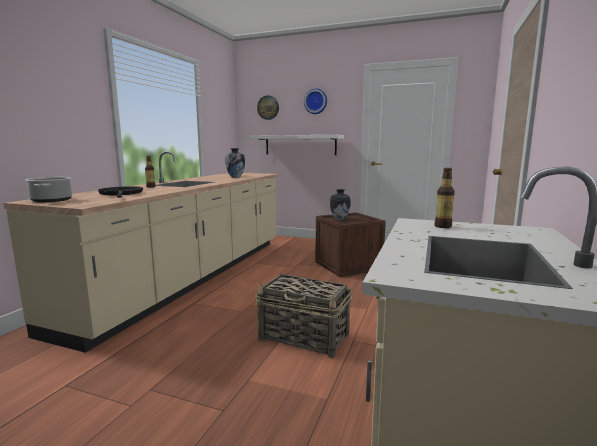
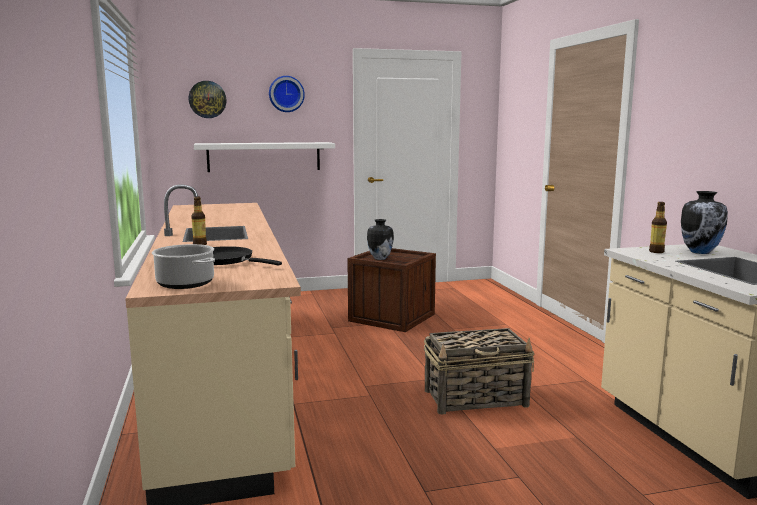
camera: 35 degrees left, 0 degrees up
(235, 177) = (229, 214): vase -> vase (700, 252)

